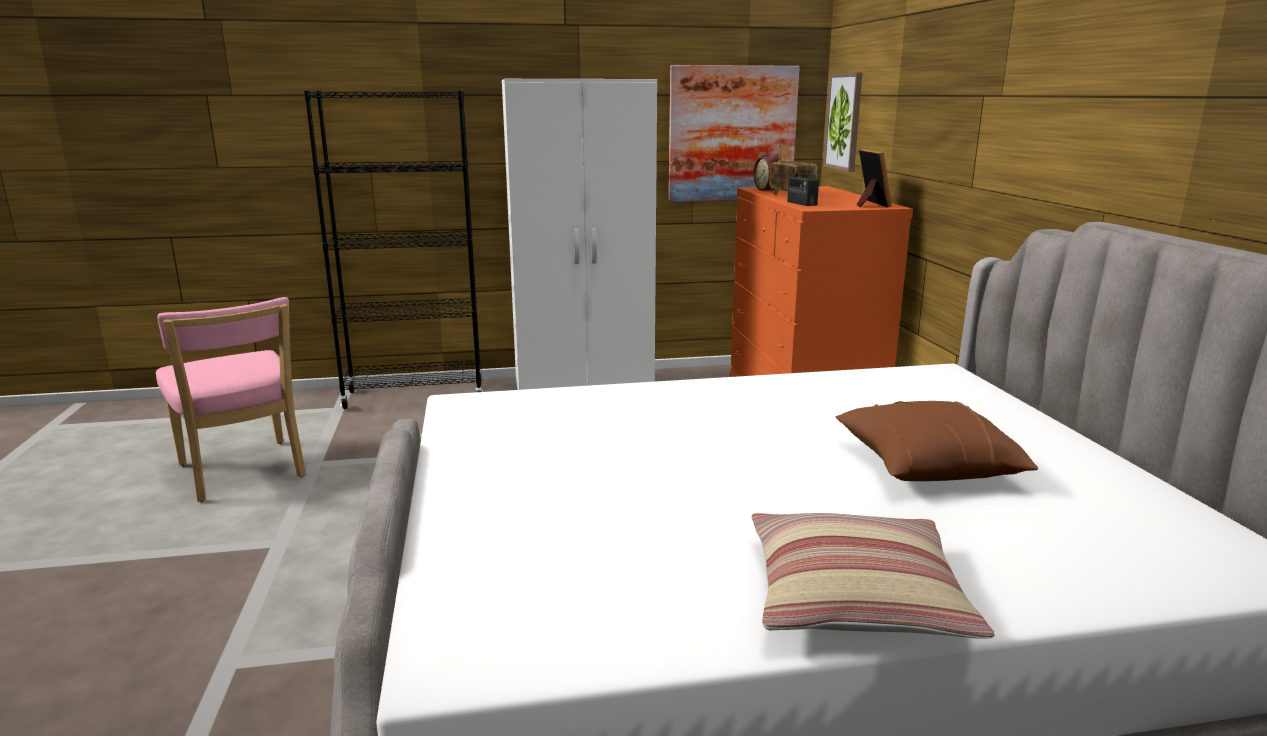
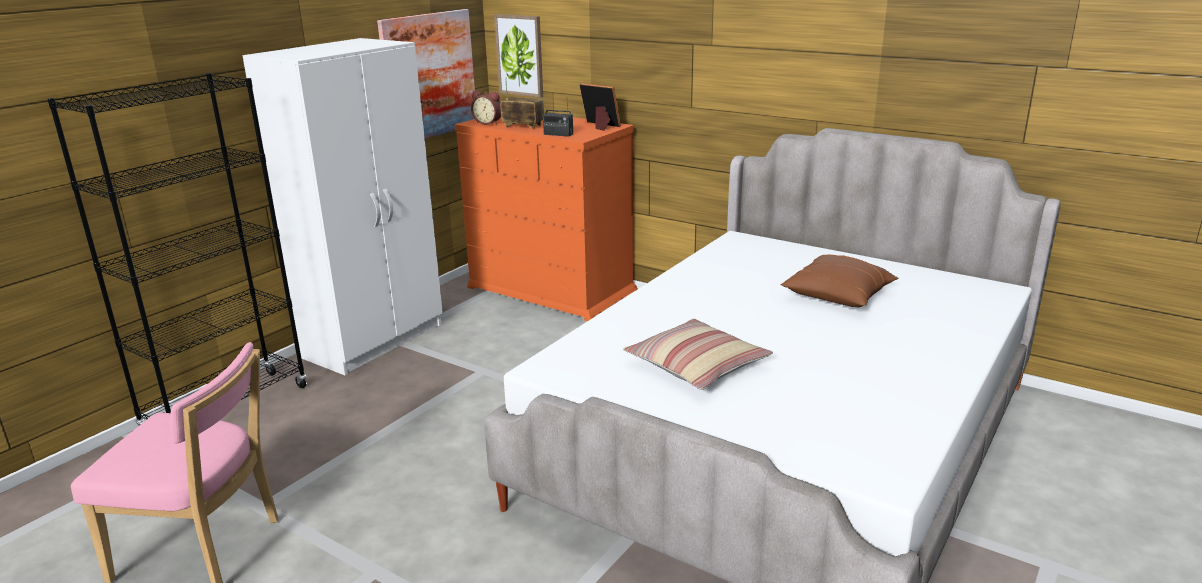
camera: 45 degrees left, 5 degrees up
(854, 596) = (933, 367): pillow -> pillow (697, 366)

